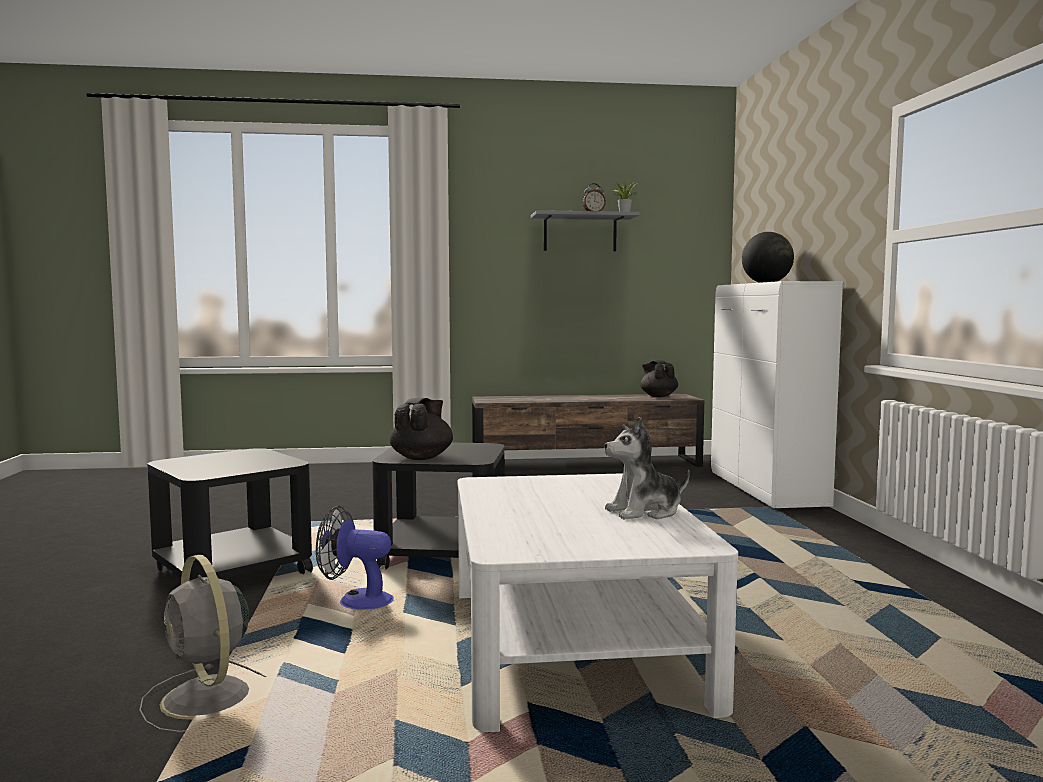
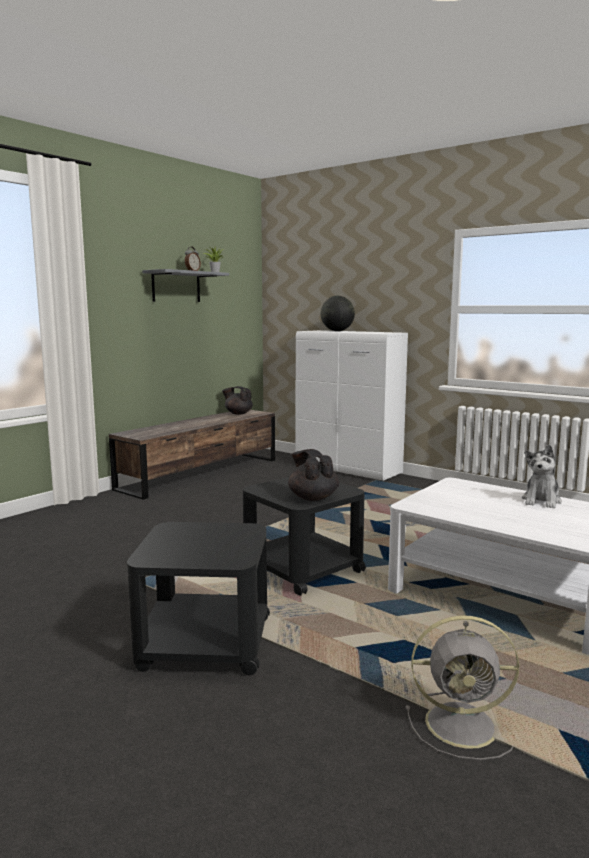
camera: 45 degrees left, 5 degrees up
(356, 601) = (349, 622): fan -> none

